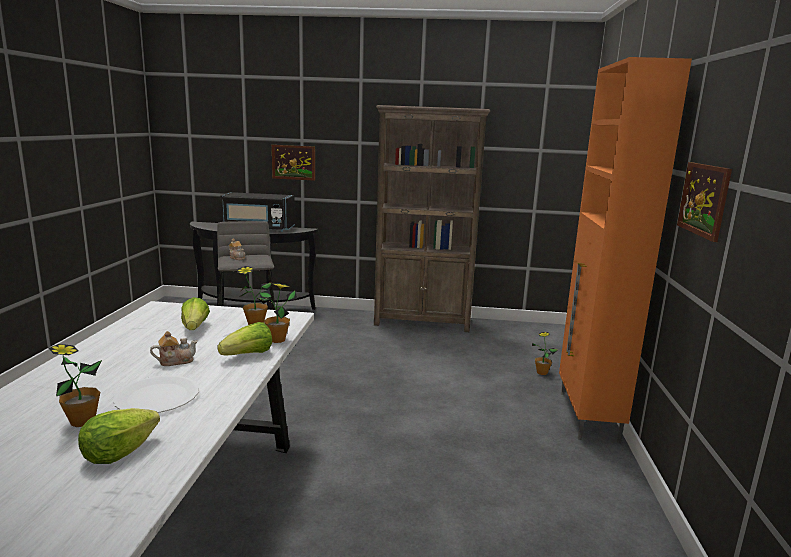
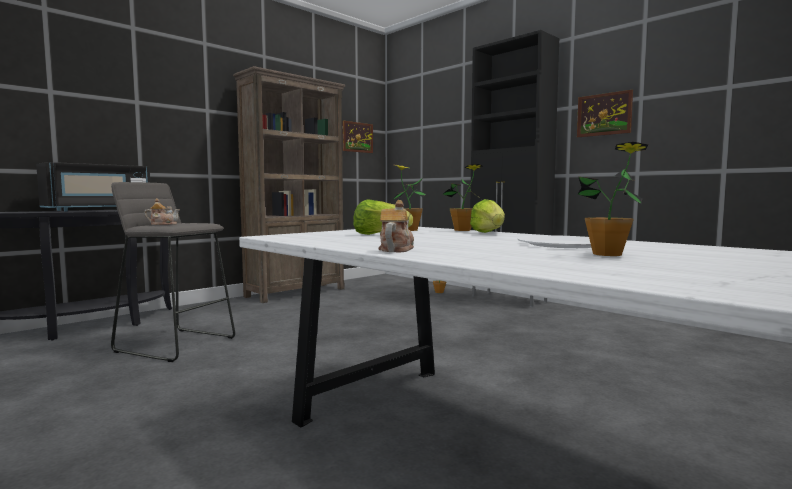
camera: 50 degrees left, 10 degrees down
(118, 453) = (694, 252): lettuce -> none
(175, 361) = (471, 240): teapot -> teapot (395, 250)
(293, 162) = (128, 128): picture -> picture (357, 137)
(587, 417) = (509, 299): orange cabinet -> black cabinet

